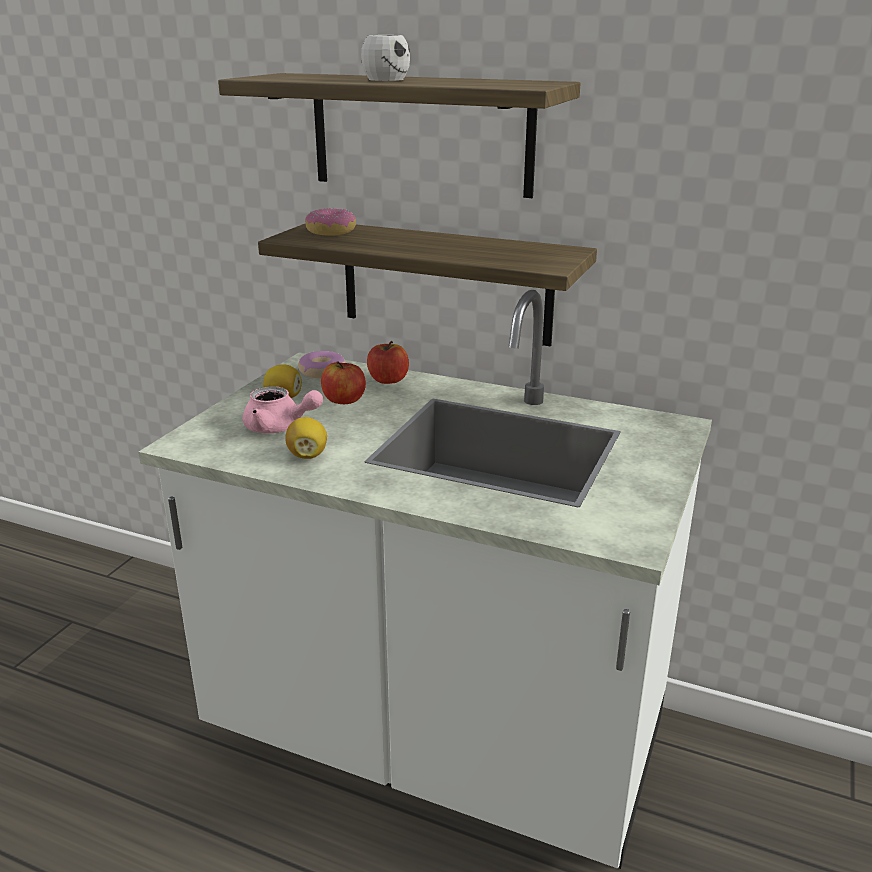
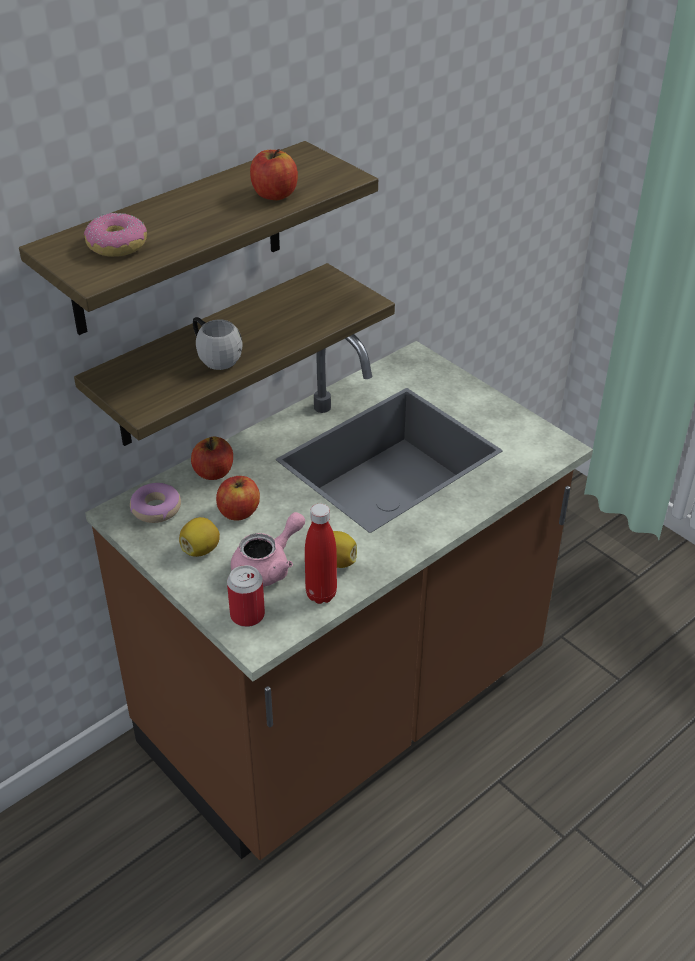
camera: 65 degrees left, 15 degrees up
(210, 433) = (247, 615): none -> can
(256, 458) = (321, 594): none -> red bottle
(331, 232) = (144, 376): donut -> donut (117, 245)
(390, 79) = (199, 211): white mug -> white mug (215, 356)
(436, 739) = (346, 707): white counter -> brown counter
(453, 82) = (274, 194): none -> apple

